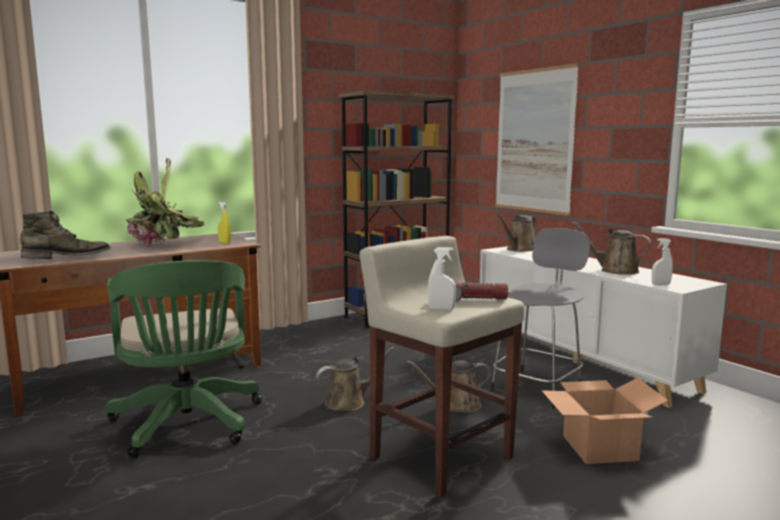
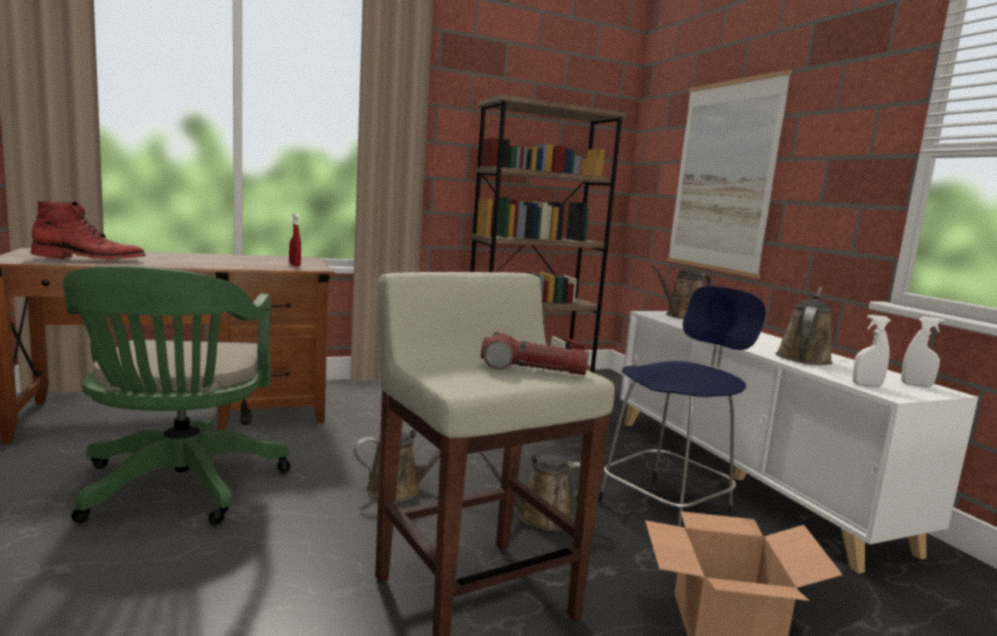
camera: 10 degrees right, 0 degrees up
(68, 257) = (90, 260): green boot -> red boot
(164, 245) = (221, 261): potted plant -> none
(224, 242) = (294, 265): yellow spray bottle -> red spray bottle
(441, 309) = (470, 377): white spray bottle -> white spray bottle (916, 385)
(538, 387) = (667, 508): grey stool -> blue stool
(615, 270) = (803, 357): brown watering can -> brown watering can turned 75 degrees clockwise

